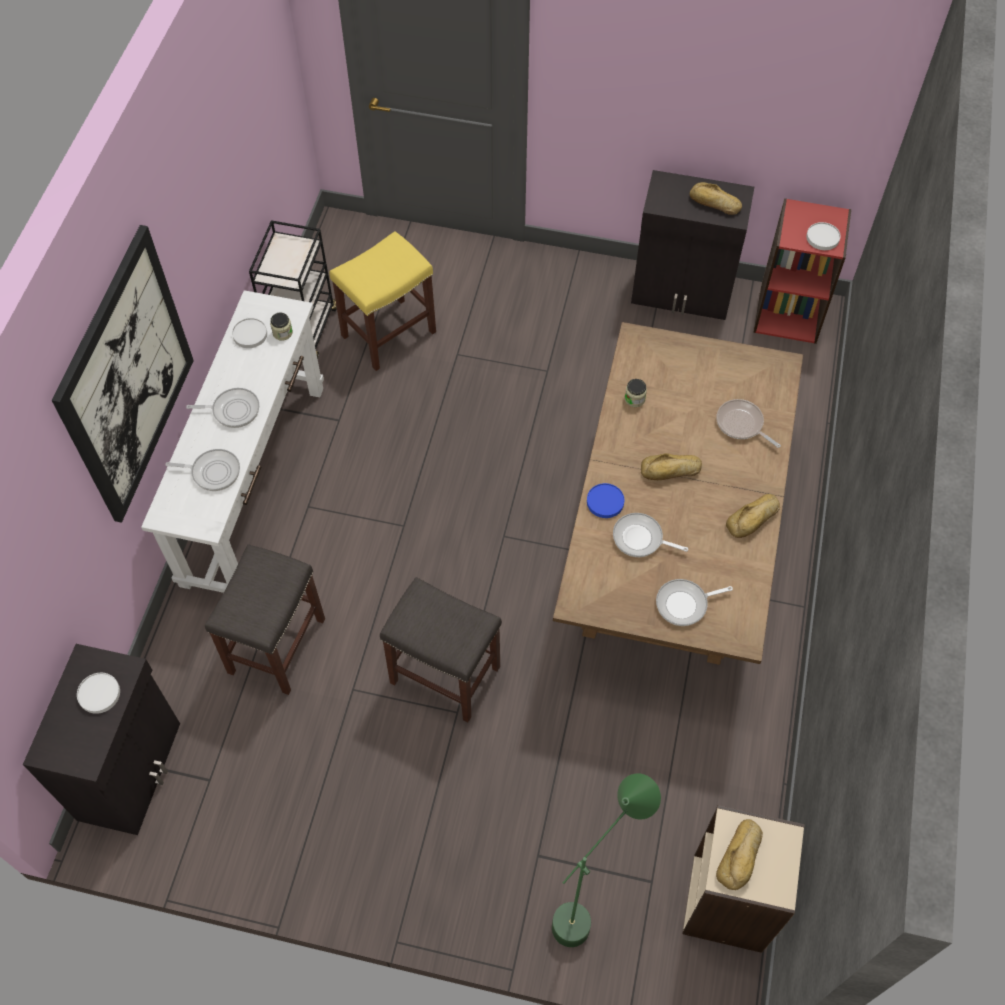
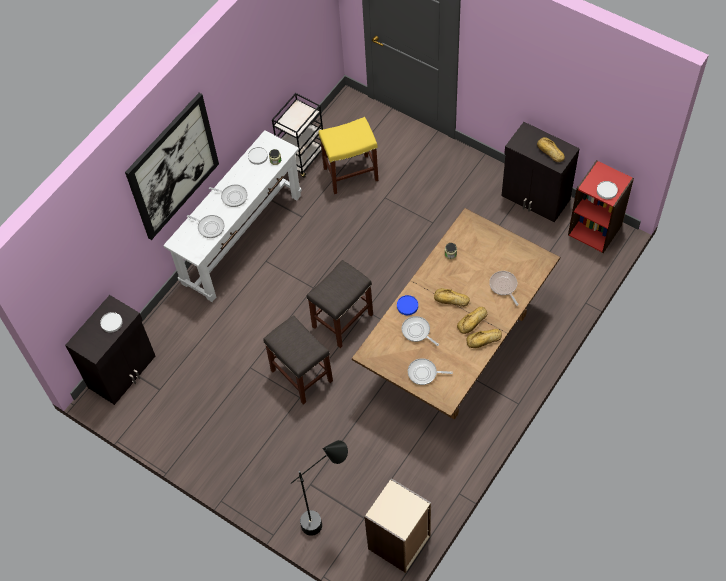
camera: 25 degrees right, 0 degrees up
(277, 644) = (220, 331): grey stool -> grey stool (343, 320)
(591, 903) = (327, 517): green floor lamp -> black floor lamp
(740, 856) = (390, 506): bread -> bread (473, 322)

